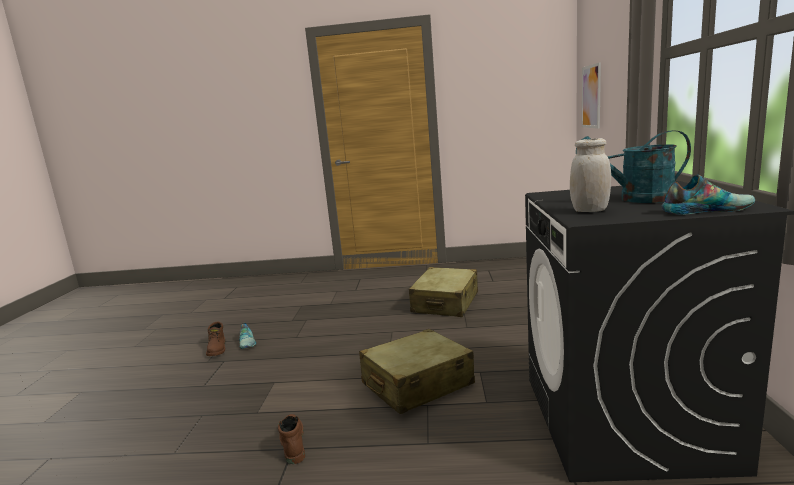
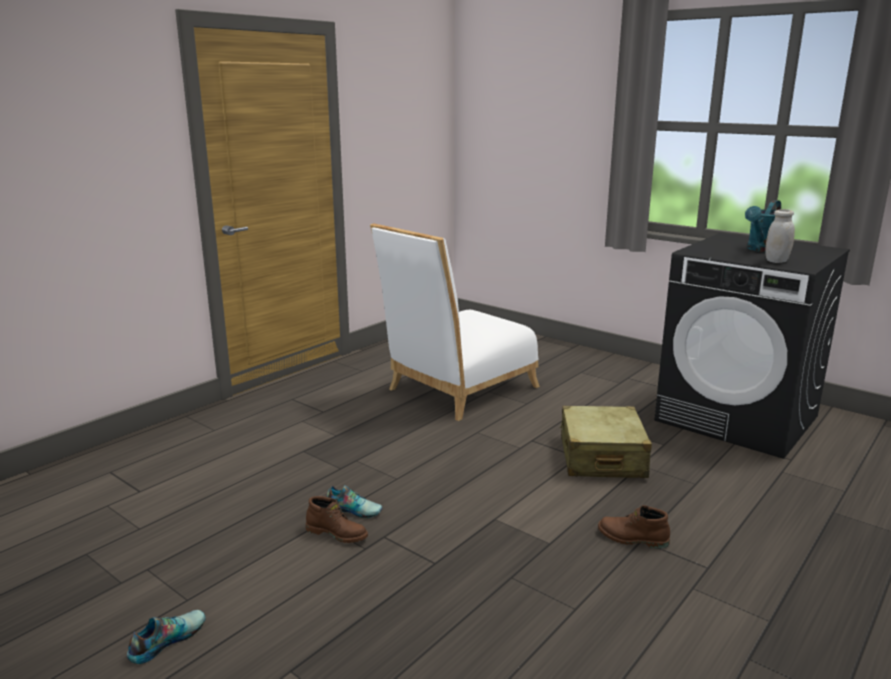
camera: 55 degrees left, 5 degrees up
(445, 303) = (456, 390): beige suitcase -> white chair
(591, 96) = (499, 145): picture -> none
(705, 210) = (821, 253): shoe -> shoe (166, 640)

